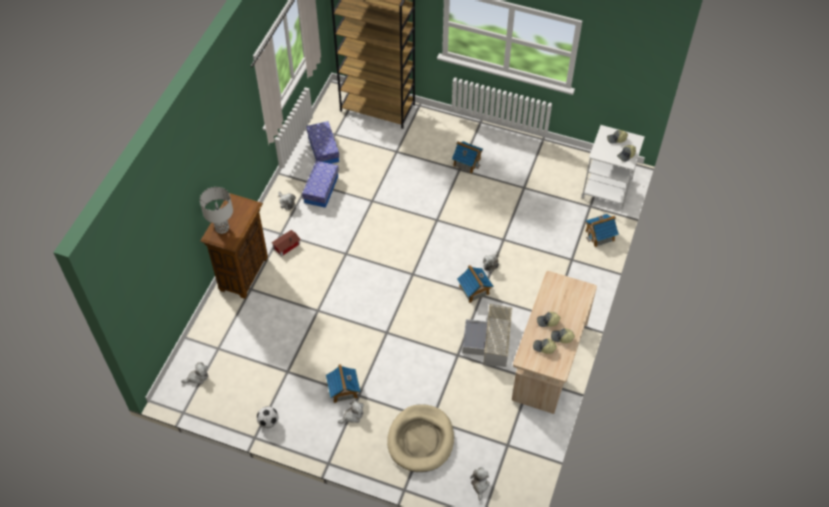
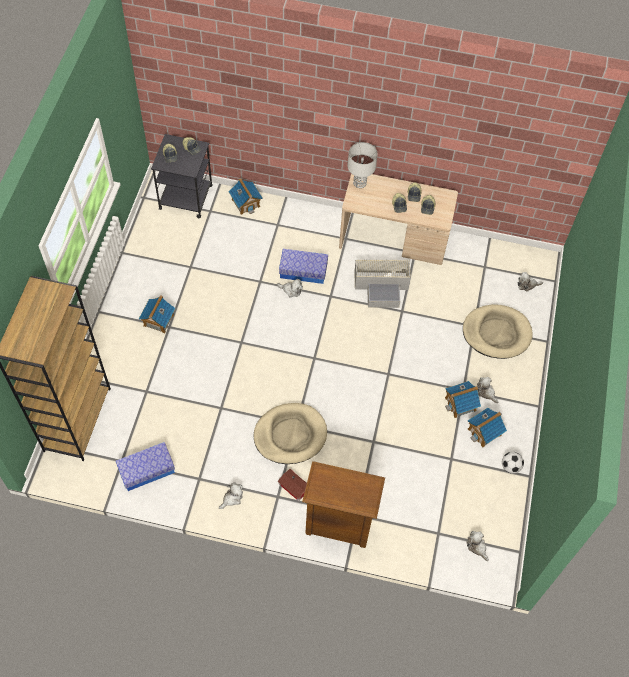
camera: 100 degrees left, 5 degrees up
(221, 227) = (355, 497): white table lamp -> white table lamp (359, 183)
(321, 189) = (209, 463): storage box -> storage box (303, 271)
(336, 248) = (290, 435): none -> beige dog bed
(474, 290) = (325, 302): toy house -> toy house (484, 432)
(607, 189) = (186, 197): white cart -> black cart

